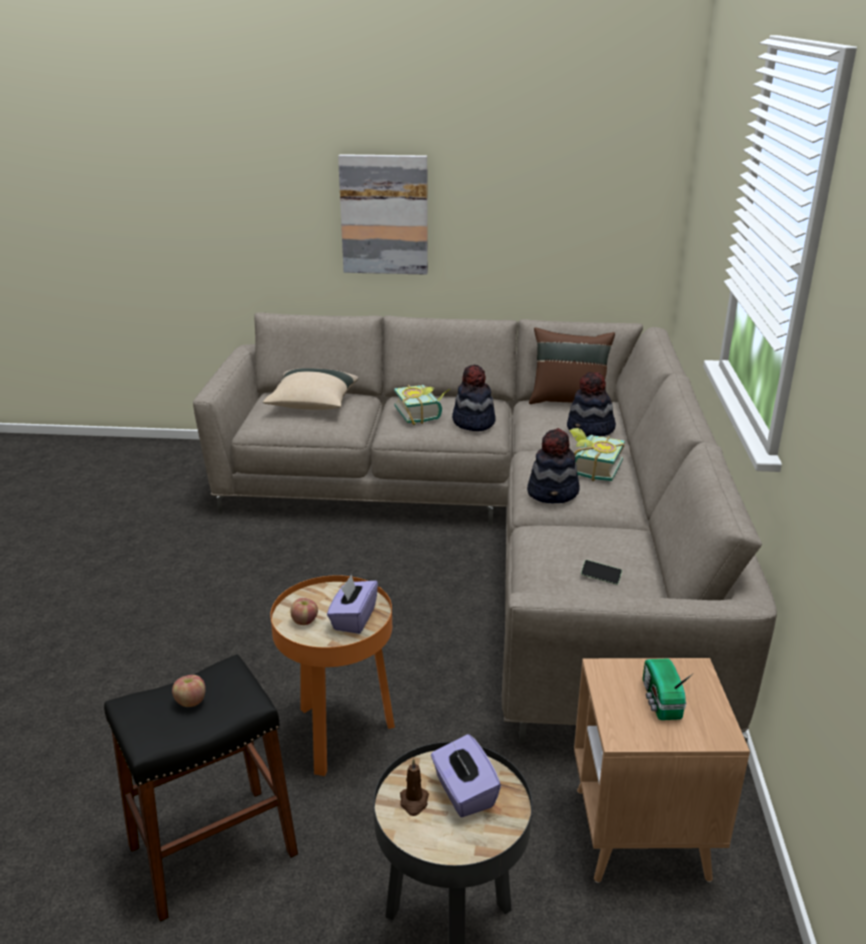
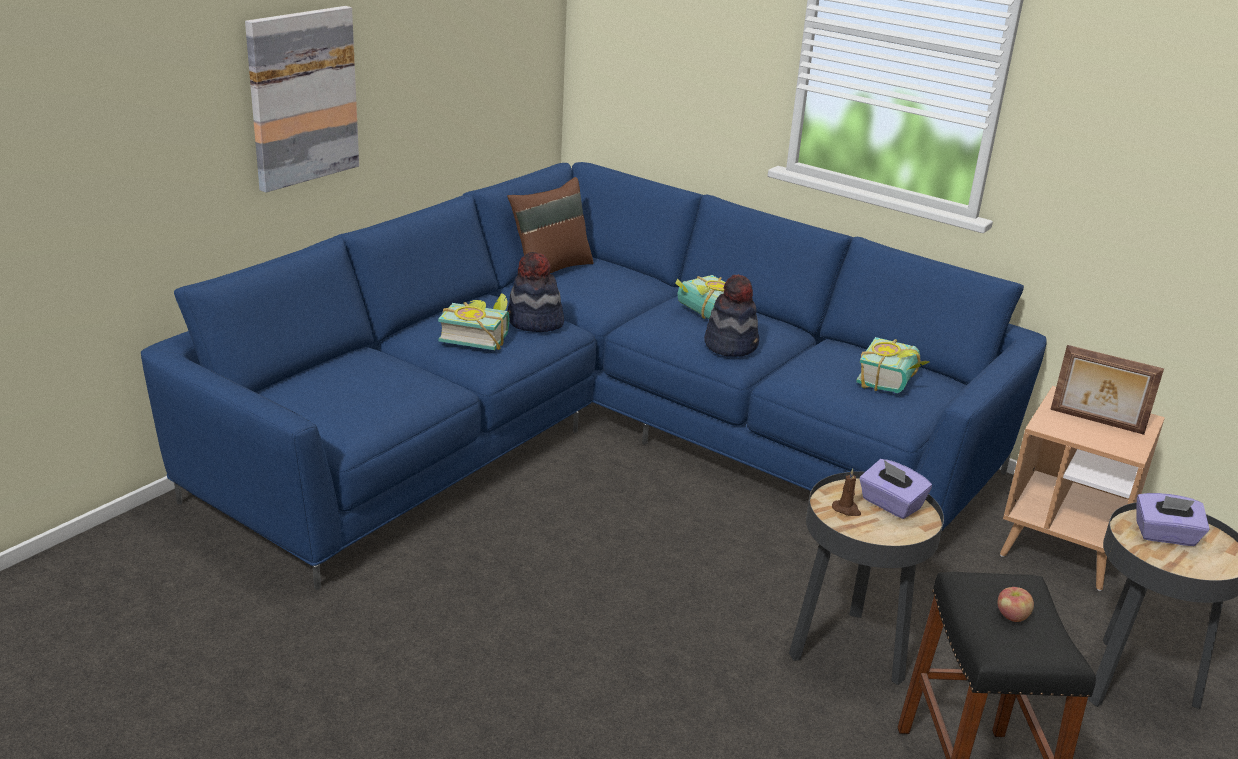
camera: 60 degrees left, 0 degrees up
(304, 621) = (875, 530): apple -> none
(312, 405) = (349, 383): beige pillow -> none
(340, 734) = (849, 649): orange side table -> black side table
(414, 802) = (1169, 560): brown candle -> brown candle (846, 510)
(497, 533) = (596, 435): beige sofa -> blue sofa
(590, 429) = (627, 284): hat -> none
(601, 577) = (893, 382): phone -> book
(660, 701) = (1096, 422): radio -> picture frame

